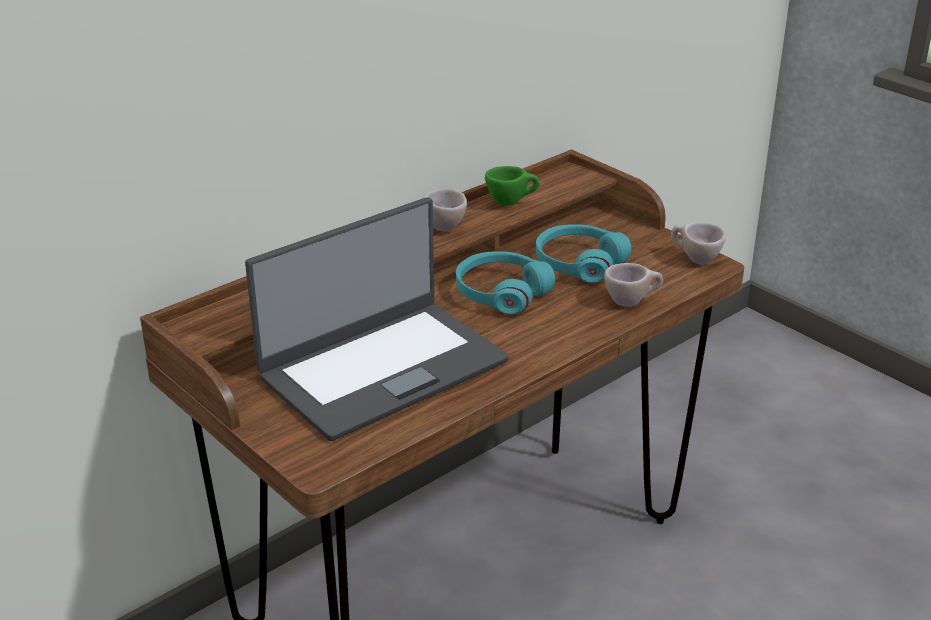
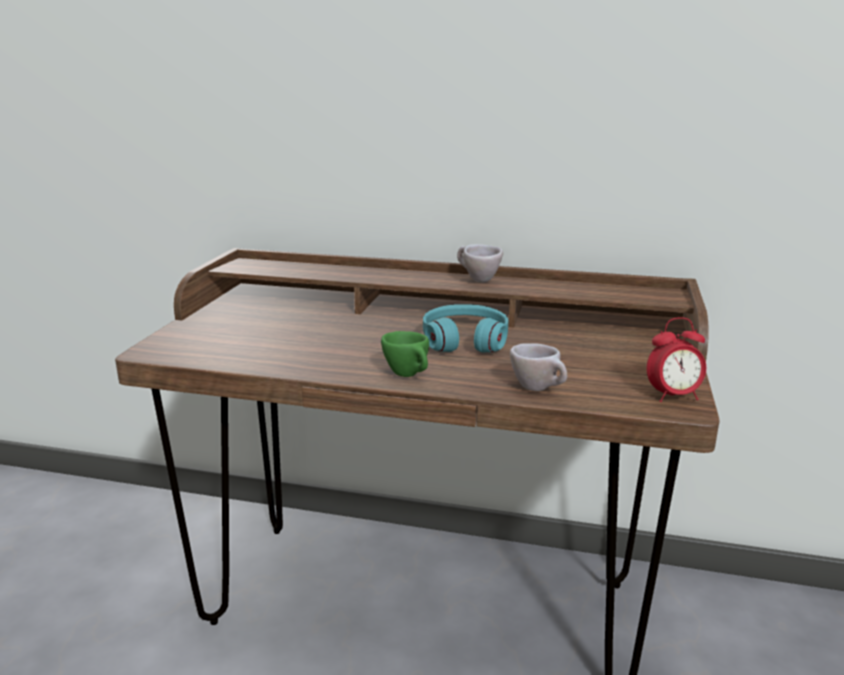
camera: 55 degrees right, 10 degrees down
(382, 368) = (298, 334): laptop -> none
(511, 202) = (565, 287): green cup -> green cup (410, 375)
(579, 264) = (564, 353): turquoise headphones -> none
(694, 260) = (673, 396): beige cup -> alarm clock

